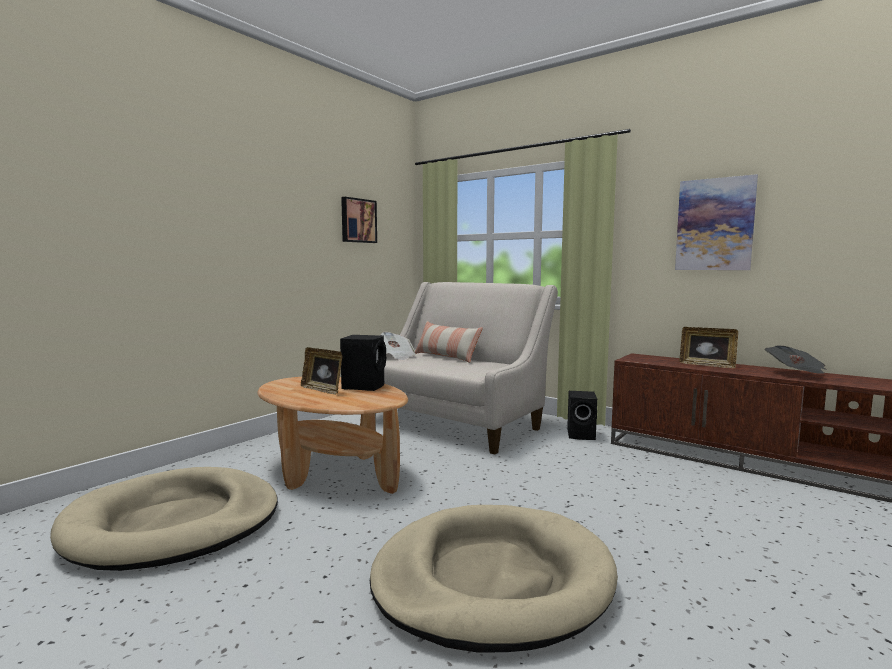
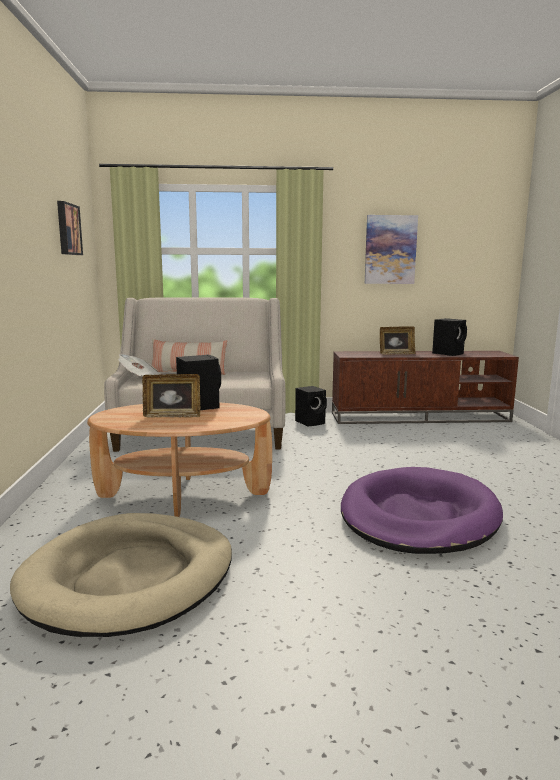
camera: 40 degrees left, 5 degrees up
(491, 580) = (418, 516): beige dog bed -> purple dog bed
(796, 374) = (448, 353): newspaper -> black speaker

